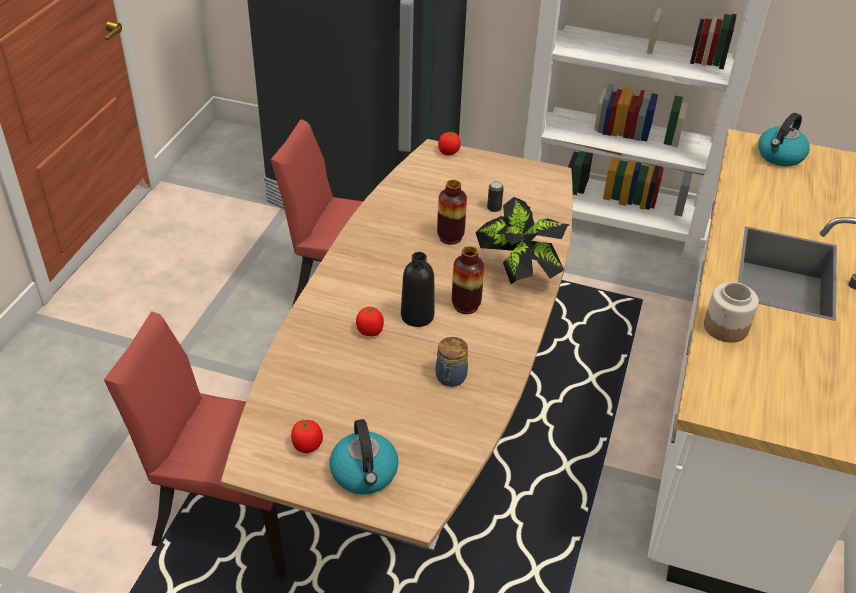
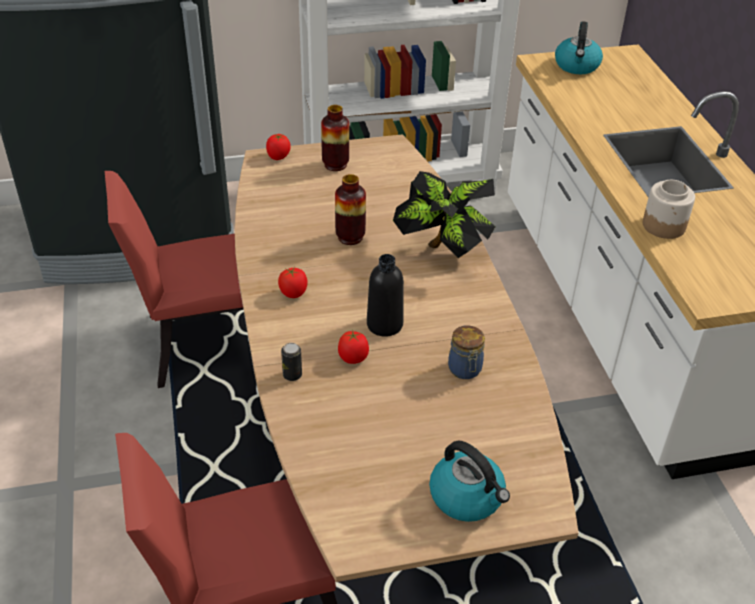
camera: 30 degrees left, 0 degrees up
(307, 446) = (391, 497): tomato -> tomato (293, 293)
(466, 306) = (420, 296): vase -> vase (335, 165)
(494, 208) = (366, 195): can -> can (292, 375)

